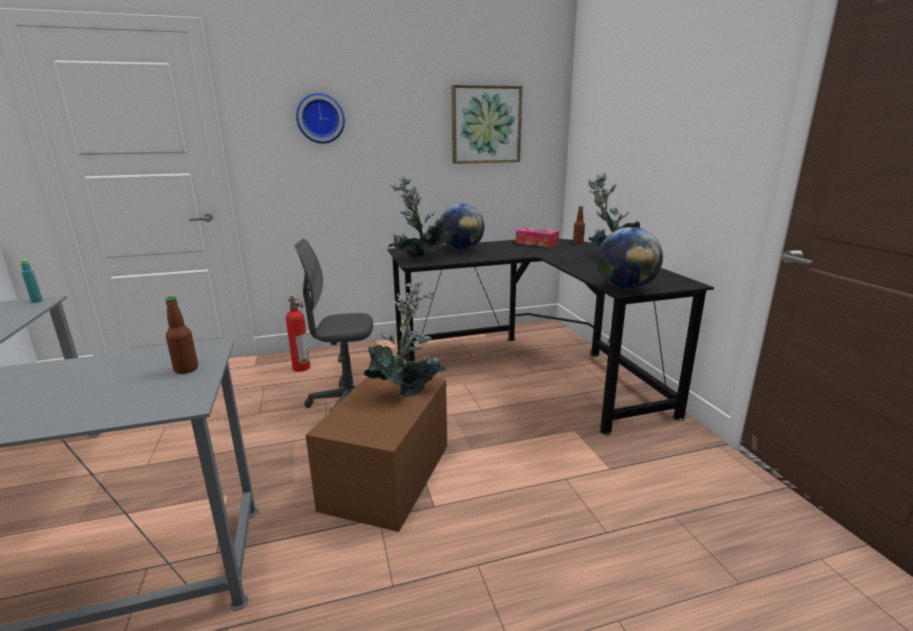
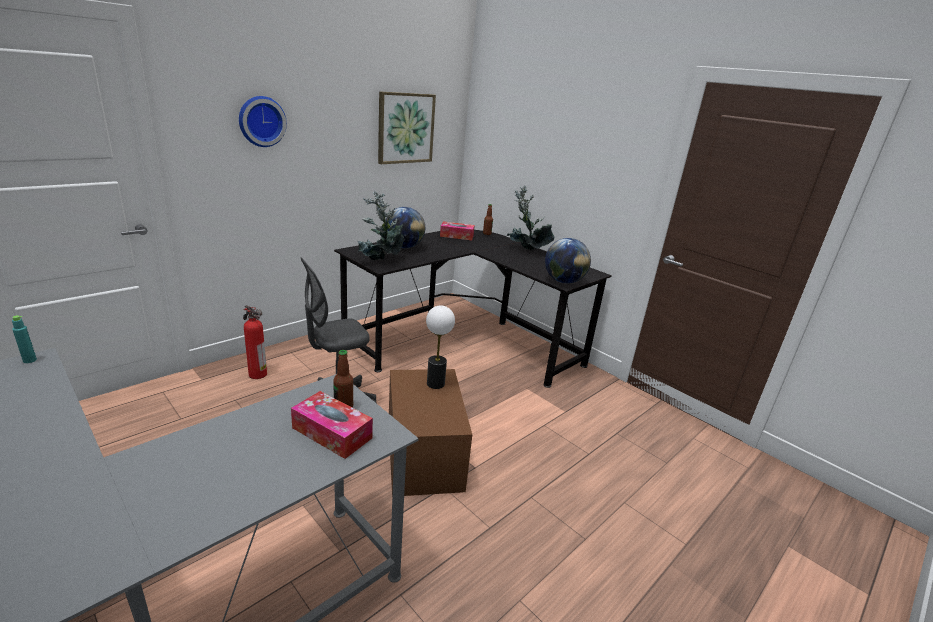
camera: 30 degrees left, 5 degrees up
(137, 390) = (332, 433): none -> tissue box
(408, 390) = (436, 383): potted plant -> table lamp

